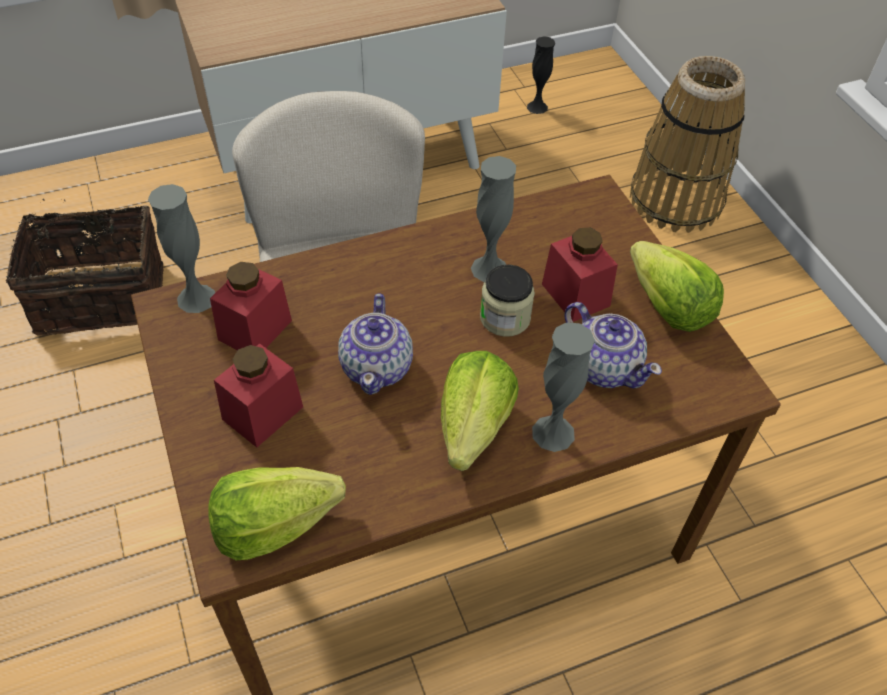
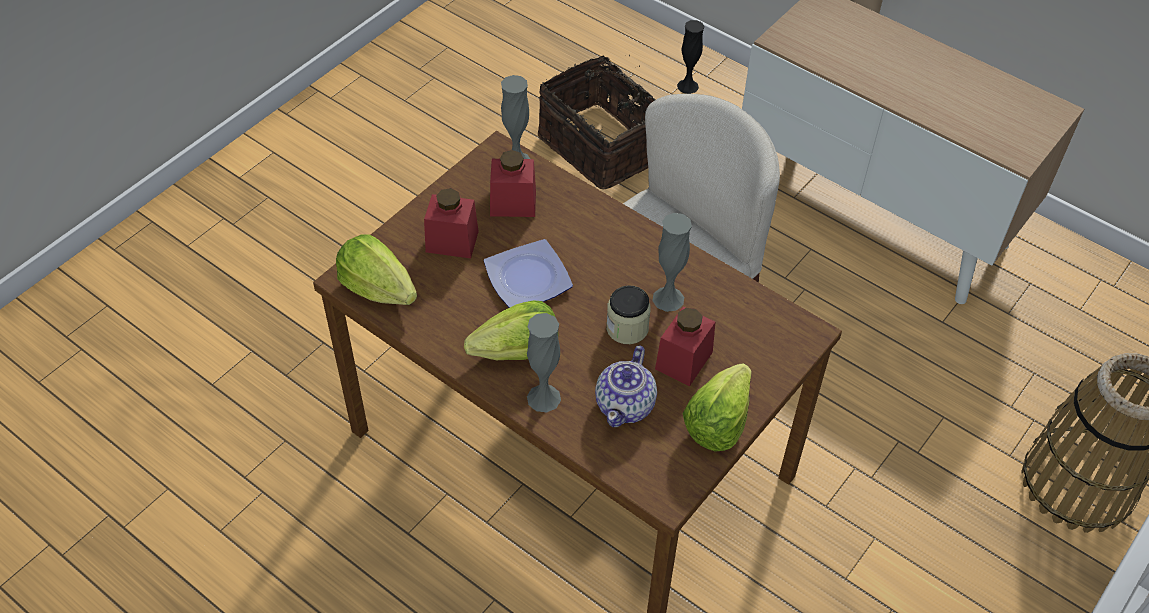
camera: 60 degrees right, 0 degrees up
(377, 367) = (529, 279): teapot -> plate
(537, 107) = (1094, 310): black vase -> black vase (687, 86)

